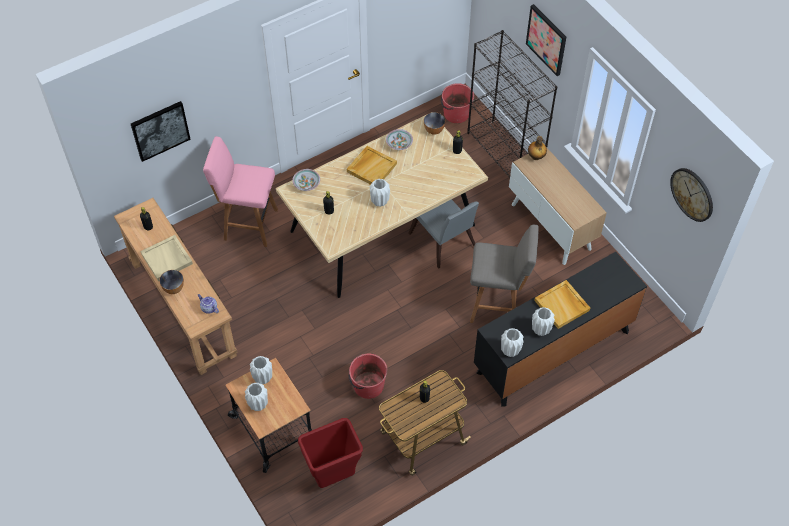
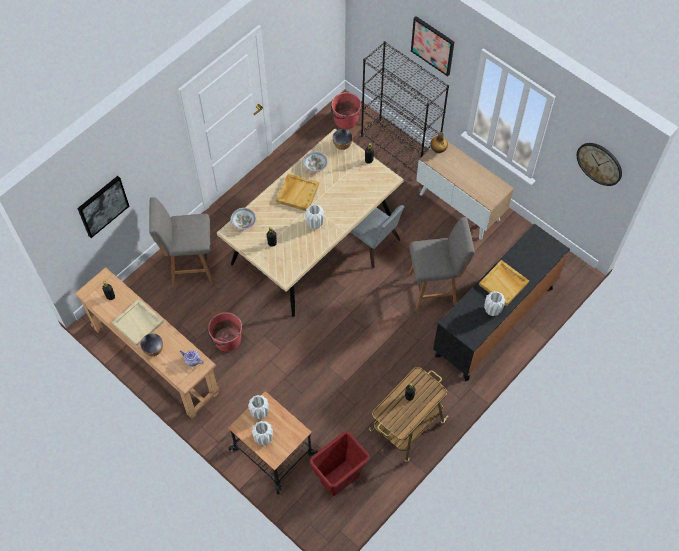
camera: 15 degrees left, 5 degrees up
(248, 224) = (190, 266): pink stool -> grey stool
(368, 385) = (344, 391): red bucket -> red bucket (227, 339)
(510, 351) = (472, 336): white vase -> none

